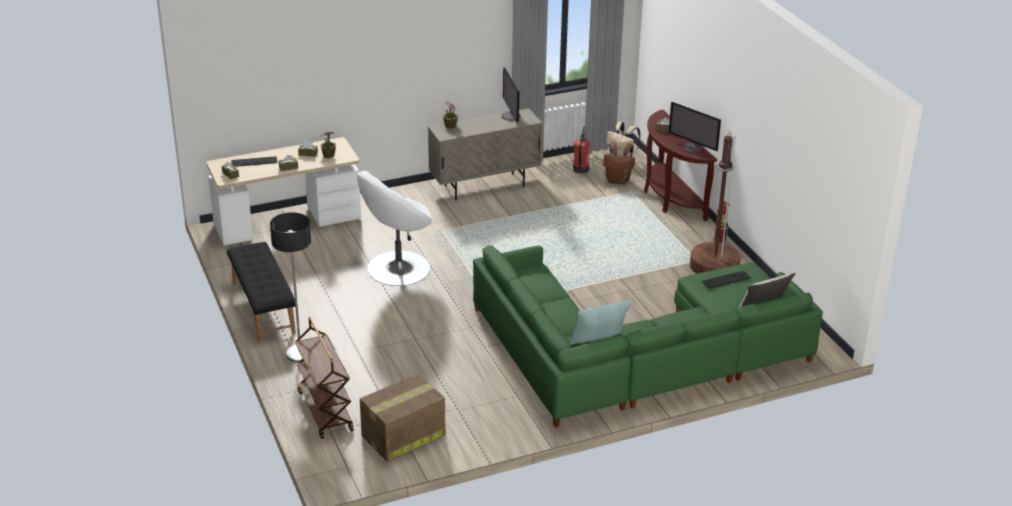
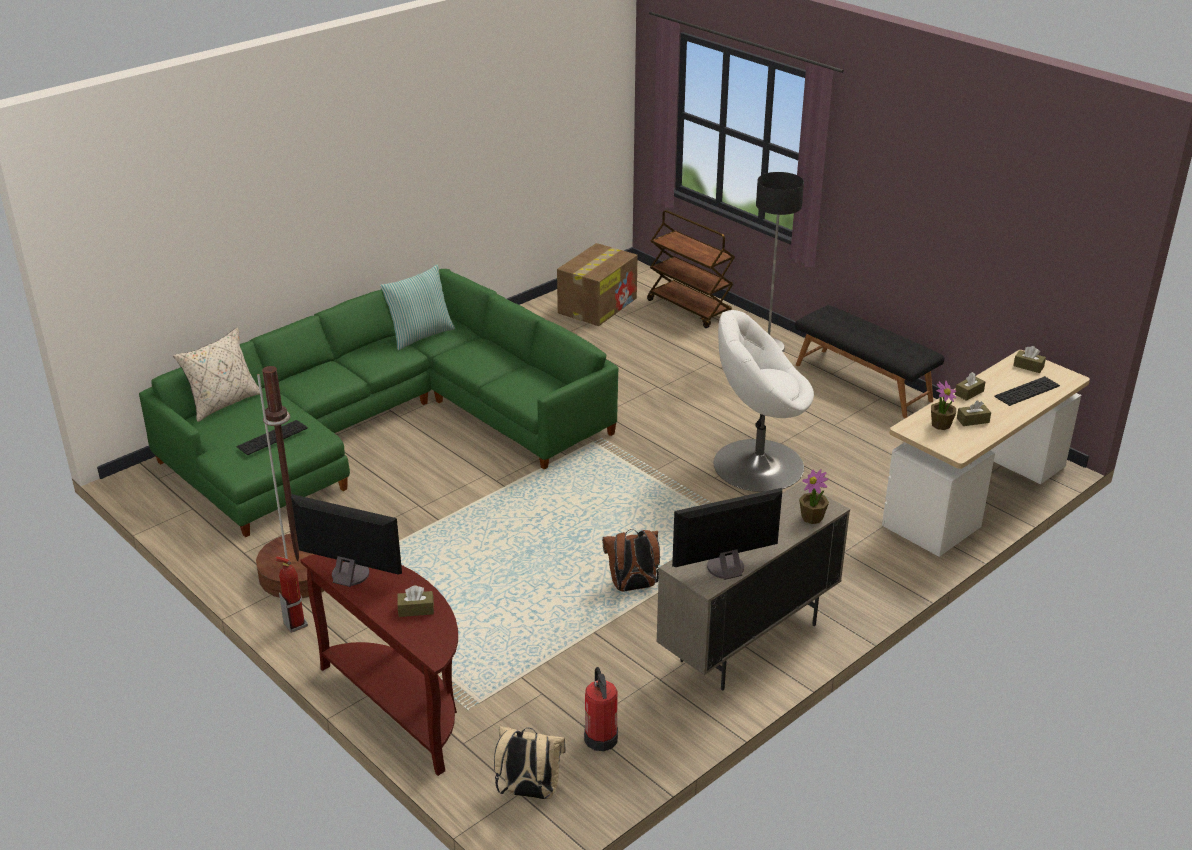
camera: 160 degrees right, 0 degrees up
(397, 268) = (756, 464): white armchair -> white armchair turned 120 degrees counterclockwise
(511, 116) = (725, 568): monitor -> monitor turned 75 degrees counterclockwise
(618, 180) = (515, 727): brown backpack -> brown backpack (632, 587)

